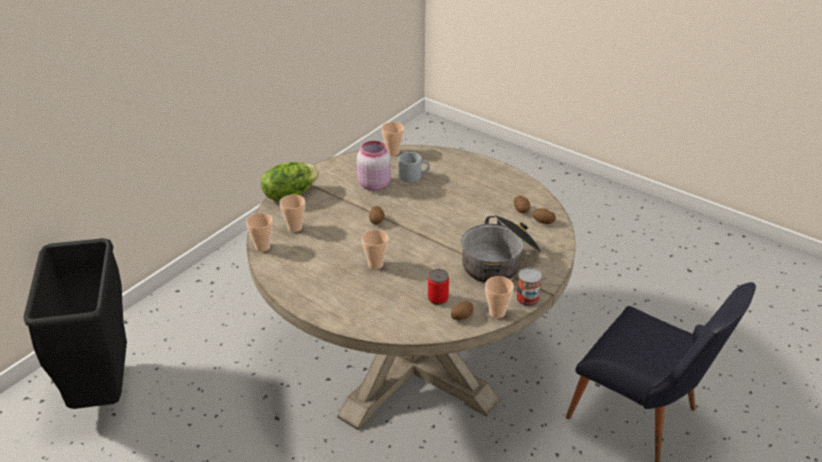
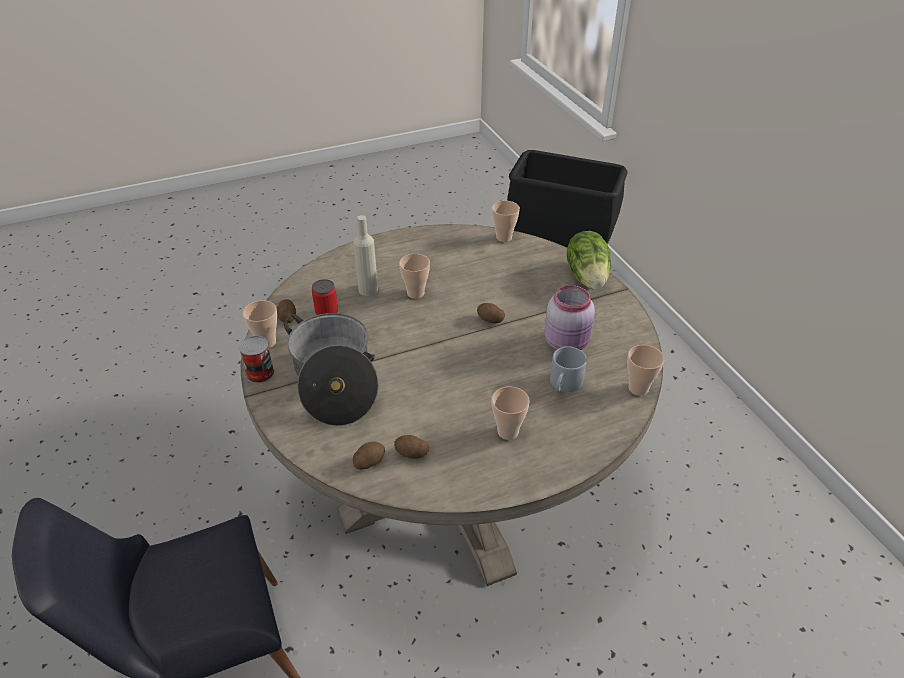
camera: 120 degrees right, 5 degrees up
(294, 228) = (521, 263): cup -> cup (508, 432)
(391, 290) = (368, 289): none -> beige bottle

